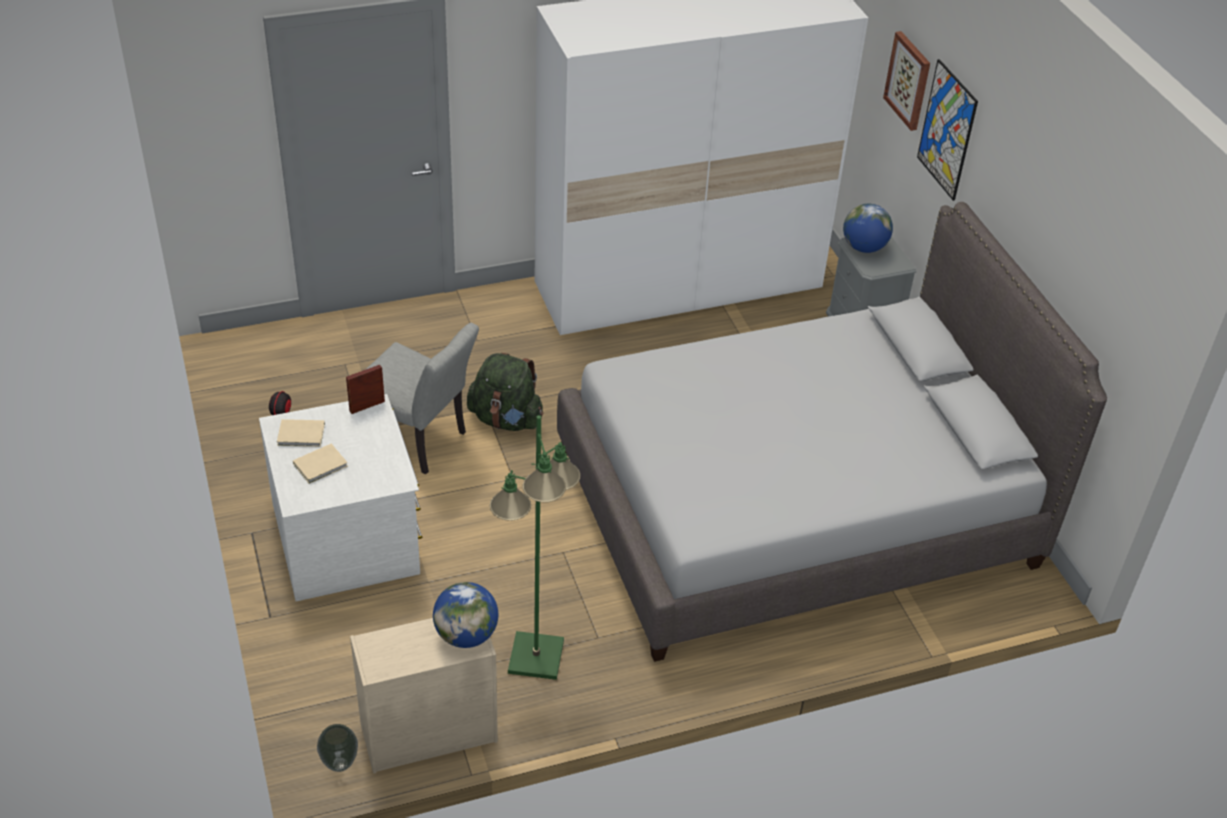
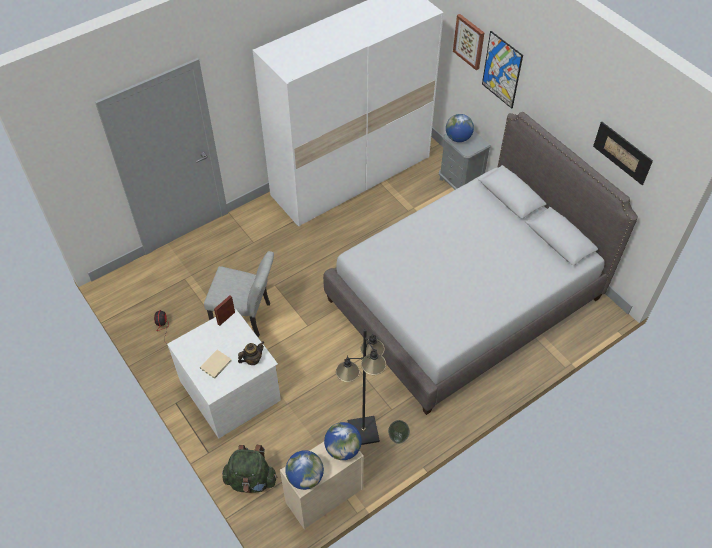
camera: 15 degrees left, 10 degrees up
(302, 435) = (197, 348): beige book -> none
(339, 764) = (283, 530): vase -> vase (397, 439)
(381, 473) = (252, 359): none -> teapot
(386, 658) = (305, 477): none -> globe
(506, 419) = (289, 289): green backpack -> green backpack (251, 480)
(535, 657) = (363, 432): green floor lamp -> black floor lamp
(1098, 278) = (622, 152): none -> picture

